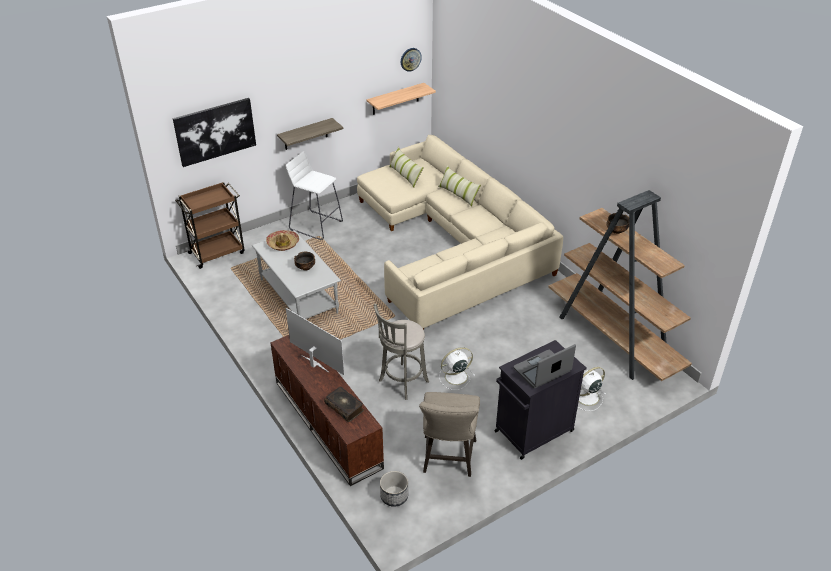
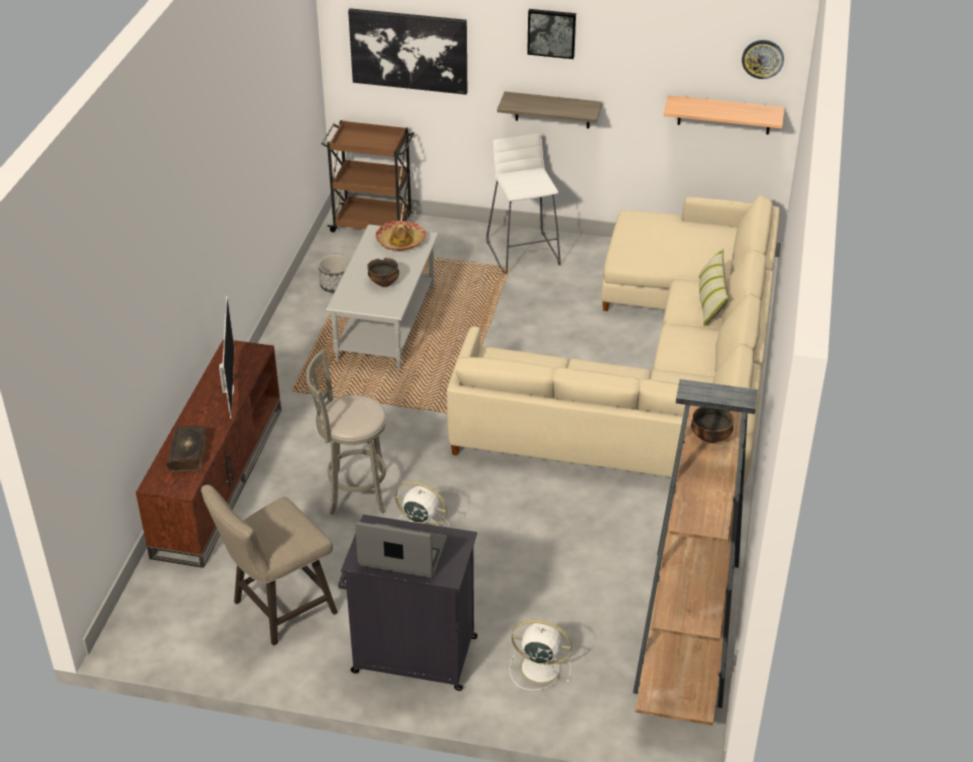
camera: 45 degrees right, 0 degrees up
(299, 86) = (552, 32): none -> picture
(394, 496) = (172, 602): planter -> planter (335, 285)
(405, 175) = (676, 239): pillow -> none

